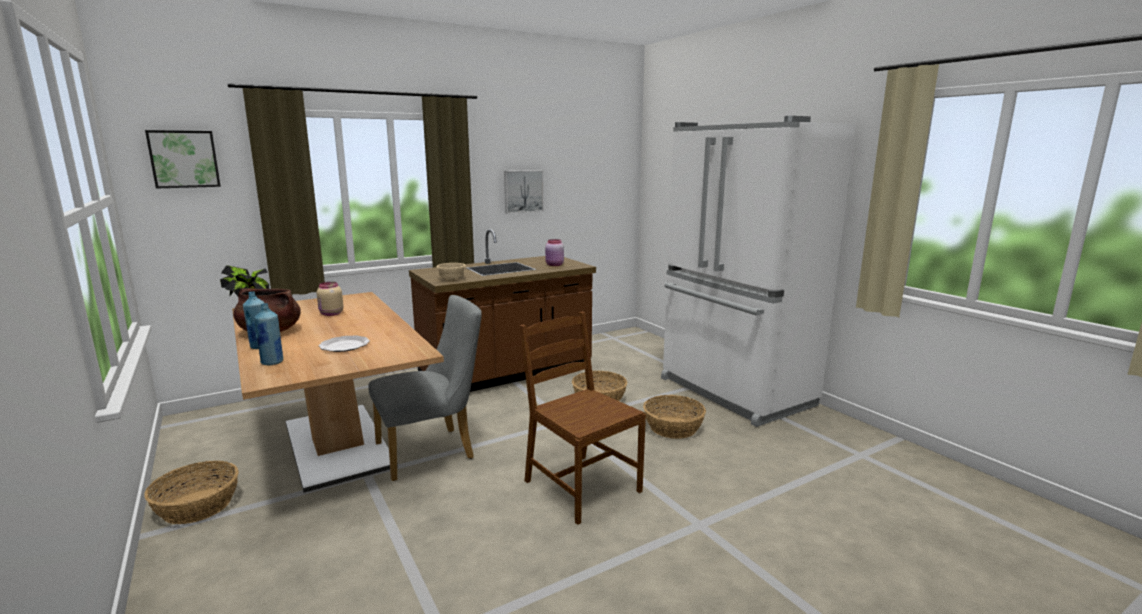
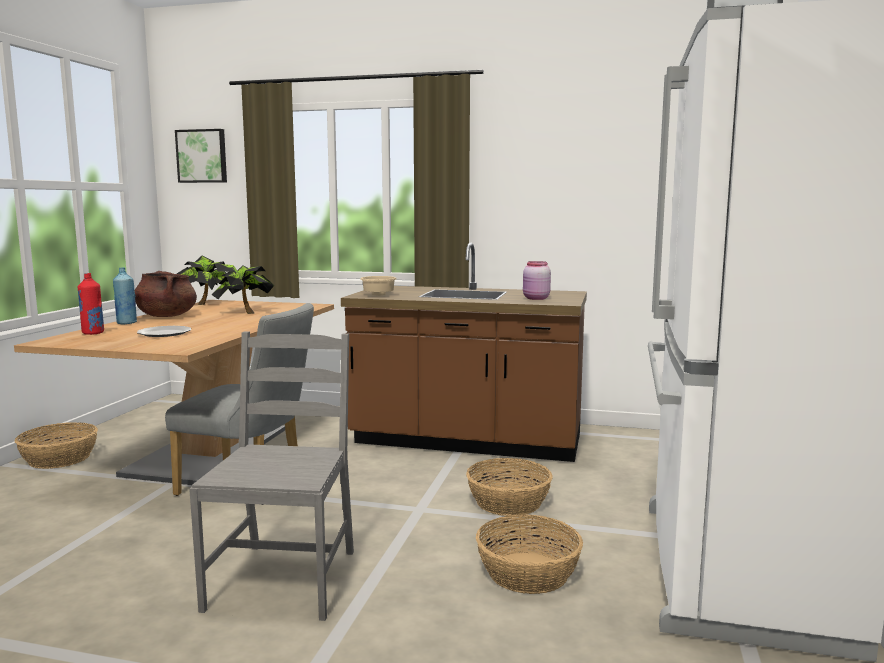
camera: 45 degrees right, 5 degrees down
(272, 362) = (93, 333): blue bottle -> red bottle
(331, 314) = (244, 313): beige jar -> potted plant
(523, 191) = (555, 198): picture -> none
(580, 486) = (284, 579): brown chair -> grey chair

